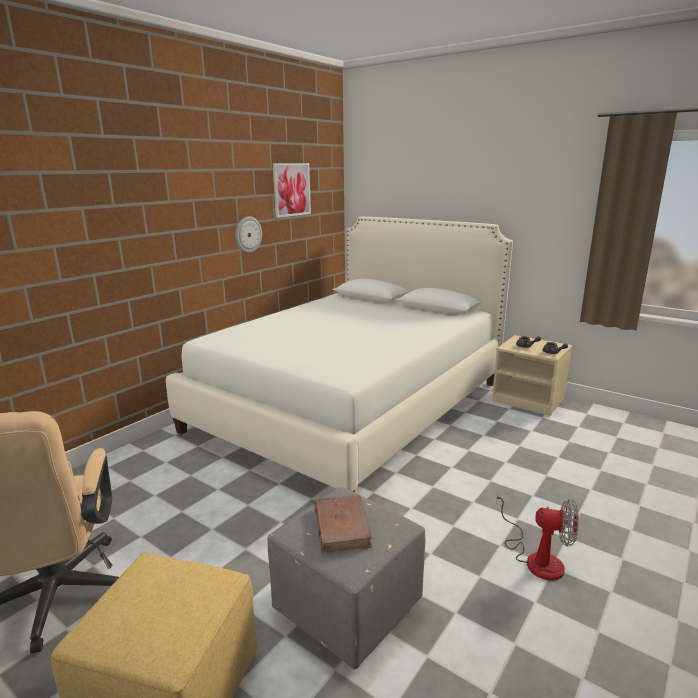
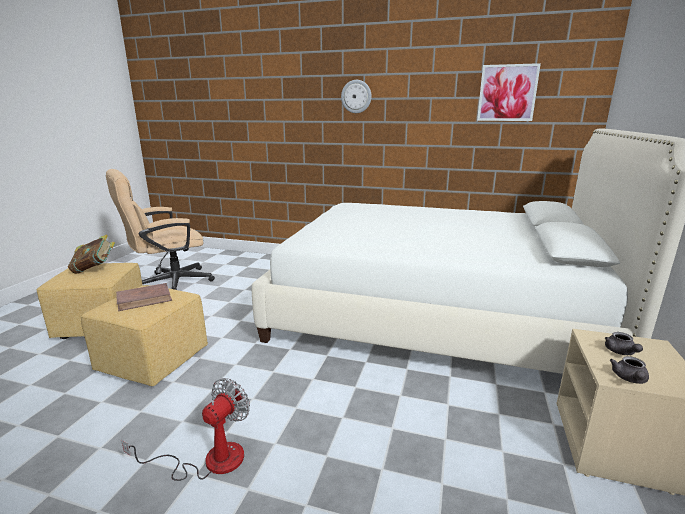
camera: 70 degrees right, 0 degrees up
(147, 600) = (95, 269): none -> book
(248, 234) = (437, 133): wall clock -> wall clock (356, 96)
(345, 608) = (153, 361): grey ottoman -> yellow ottoman
(536, 557) = (209, 460): fan -> fan turned 150 degrees counterclockwise

